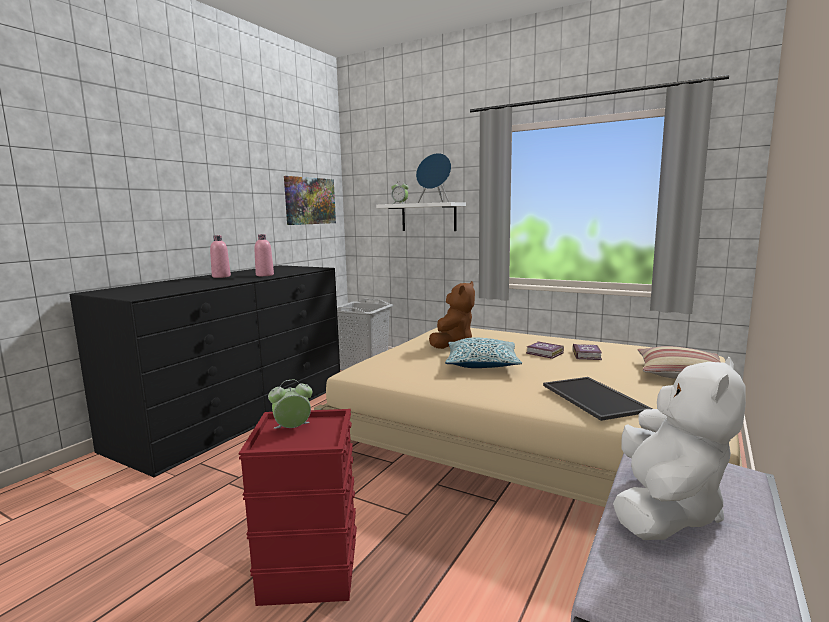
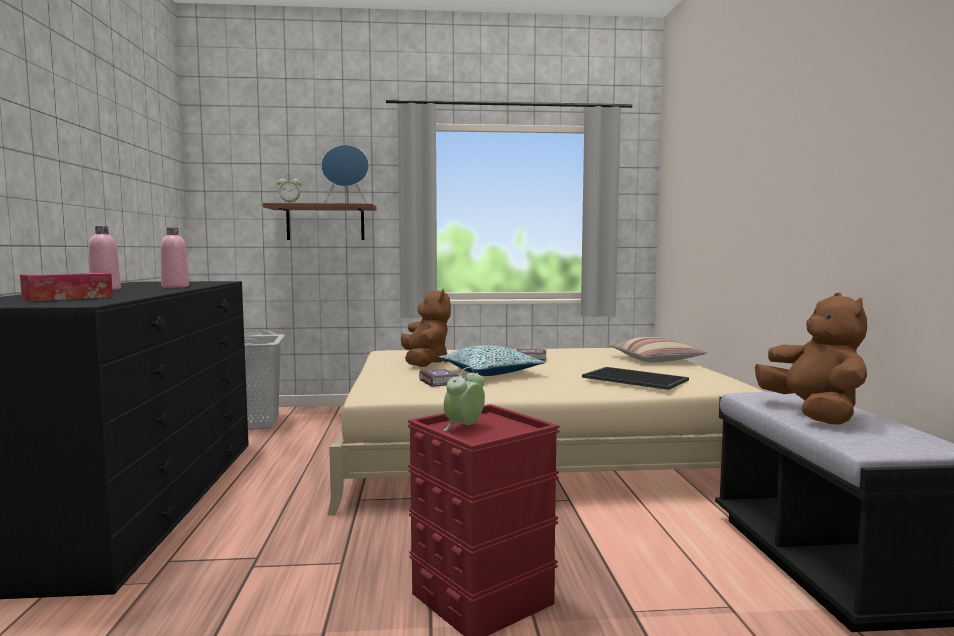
camera: 35 degrees left, 5 degrees down
(162, 288) = (68, 298): none -> tissue box
(310, 201) = (157, 192): picture -> none
(428, 217) = (325, 223): white shelf -> brown shelf
(587, 355) = (567, 356): book -> book (439, 381)
(665, 510) = (814, 414): white plush toy -> brown plush toy

